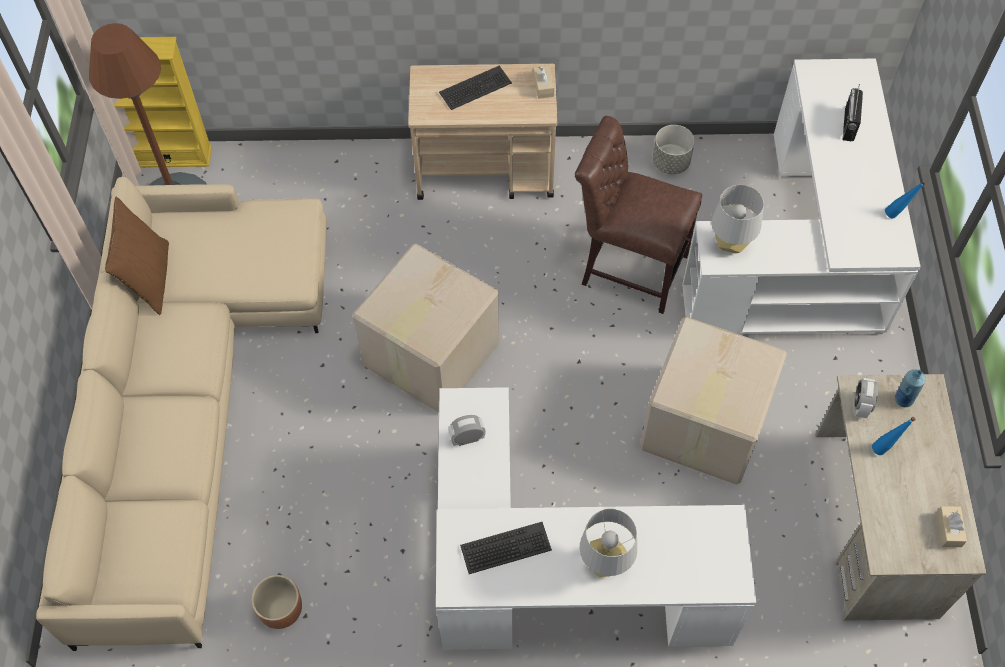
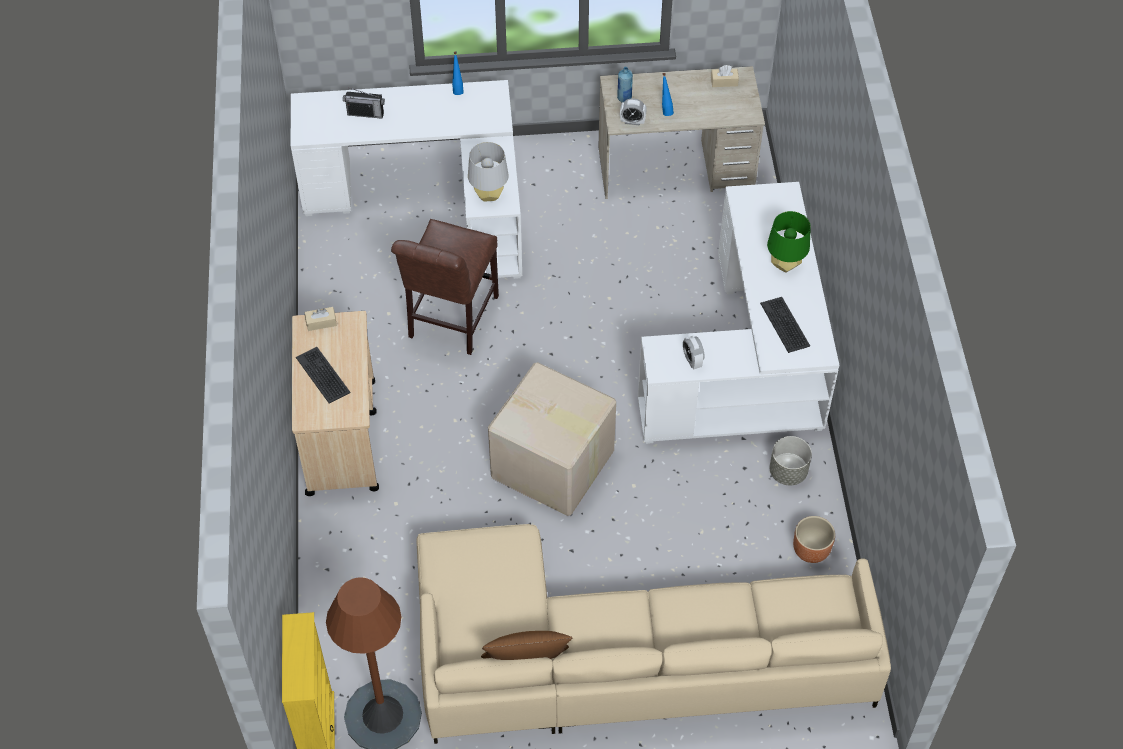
camera: 95 degrees left, 5 degrees down
(605, 562) = (785, 265): grey table lamp -> green table lamp
(671, 163) = (331, 291): grey planter -> grey planter (788, 472)
(702, 425) = (604, 269): cardboard box -> none

